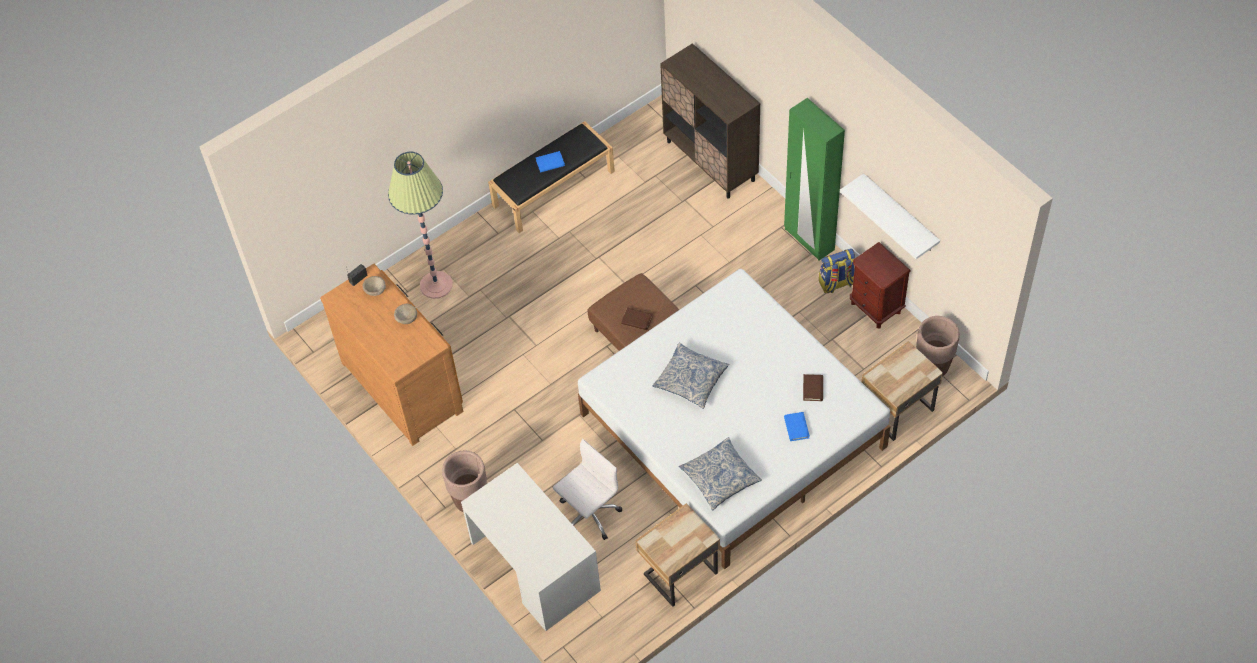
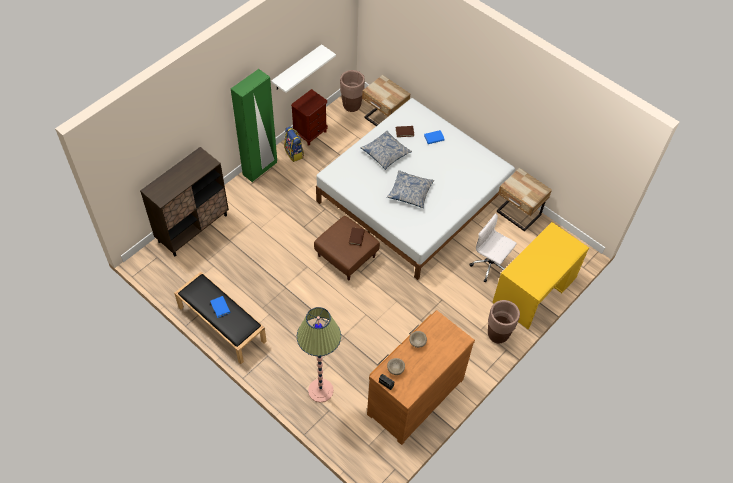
camera: 105 degrees left, 0 degrees up
(535, 566) = (534, 290): white desk -> yellow desk
(720, 477) = (477, 171): pillow -> pillow (385, 153)

